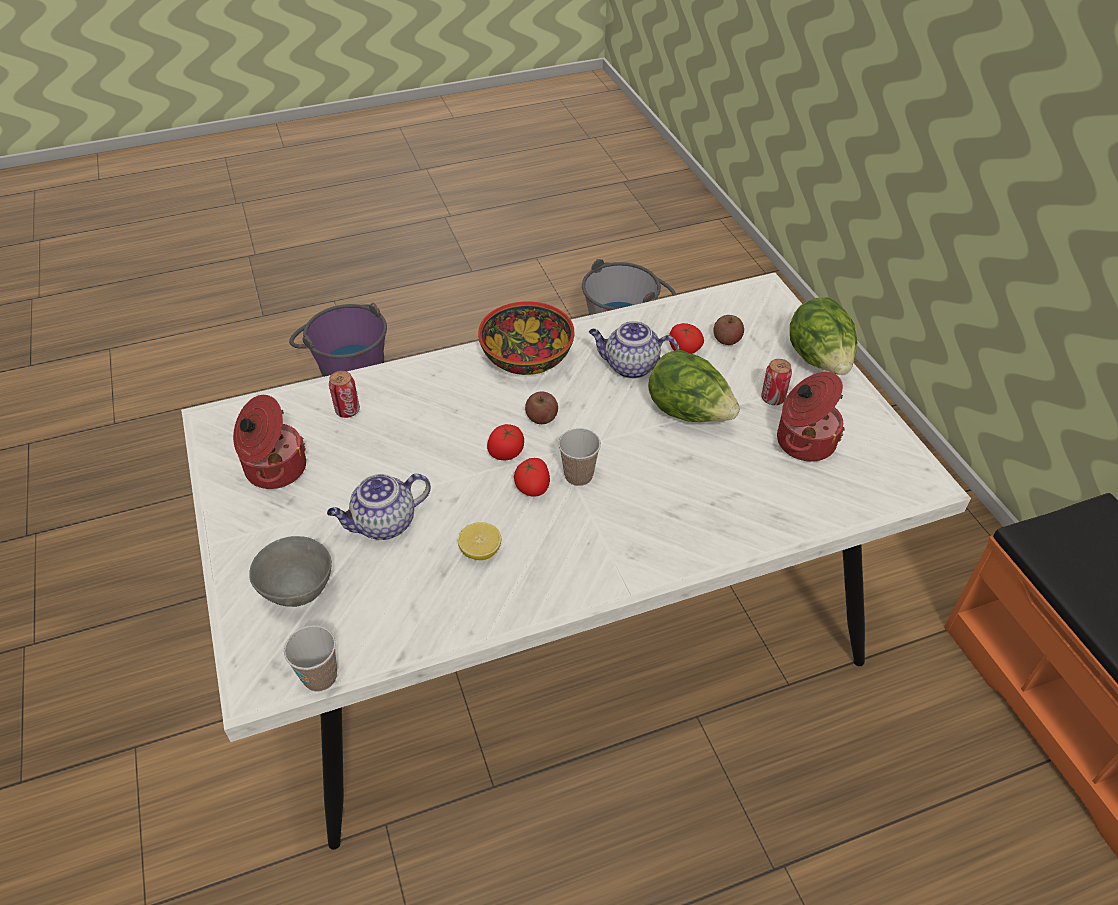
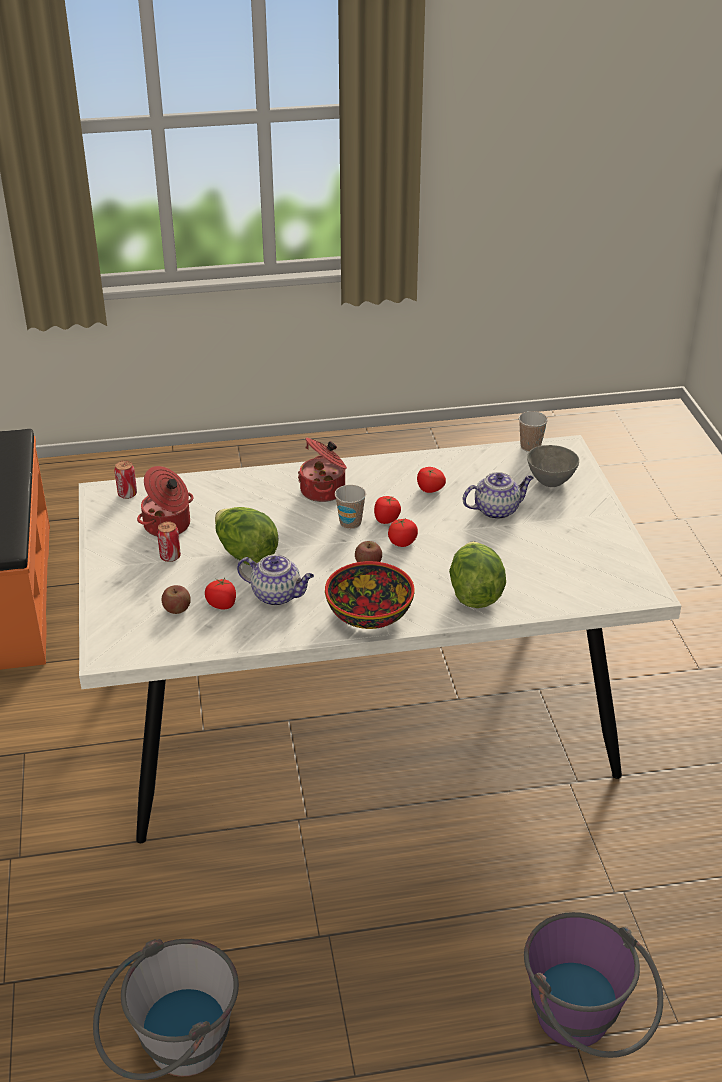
camera: 170 degrees left, 10 degrees down
(274, 469) = (585, 551): cooking pot -> cooking pot (324, 490)
(347, 411) = (533, 587): can -> can (127, 494)
(481, 551) = (430, 489): lemon -> tomato
(819, 361) = (108, 581): lettuce -> lettuce (475, 593)

